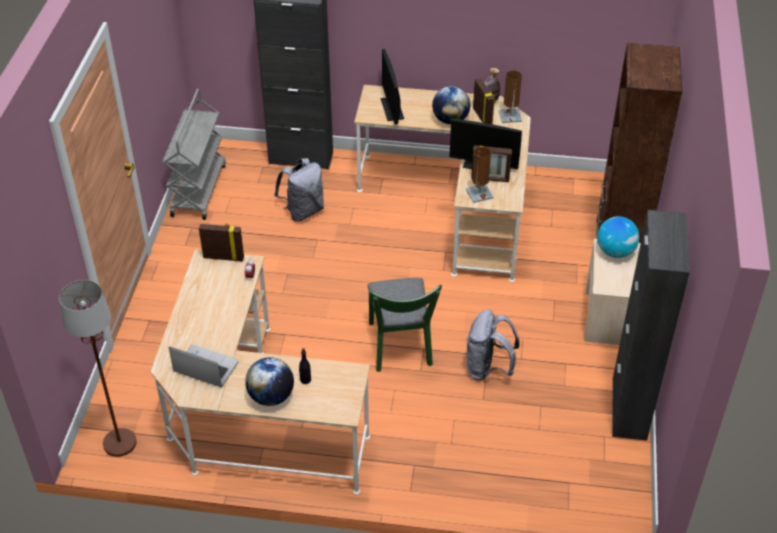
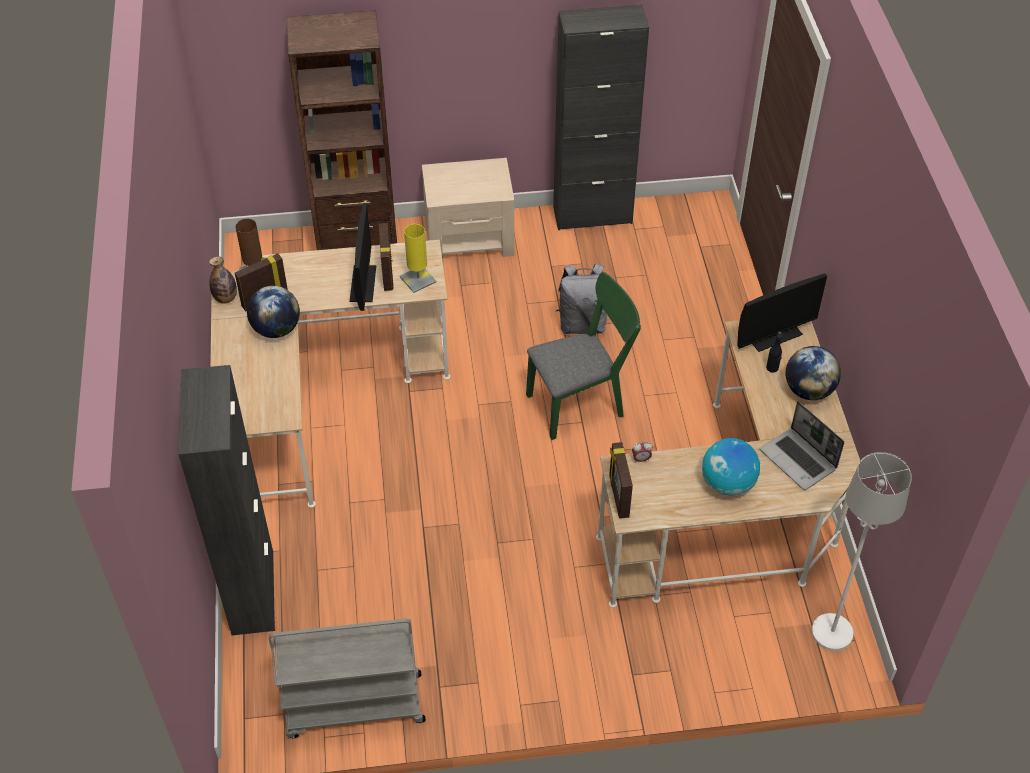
camera: 105 degrees left, 5 degrees up
(119, 443) = (832, 633): brown floor lamp -> white floor lamp
(205, 367) = (799, 460): laptop -> laptop turned 45 degrees counterclockwise
(303, 211) = (370, 558): grey backpack -> none
(392, 108) = (263, 394): monitor -> monitor (774, 335)
(479, 193) = (418, 279): brown table lamp -> yellow table lamp
(615, 251) = (444, 189): globe -> globe (727, 483)

